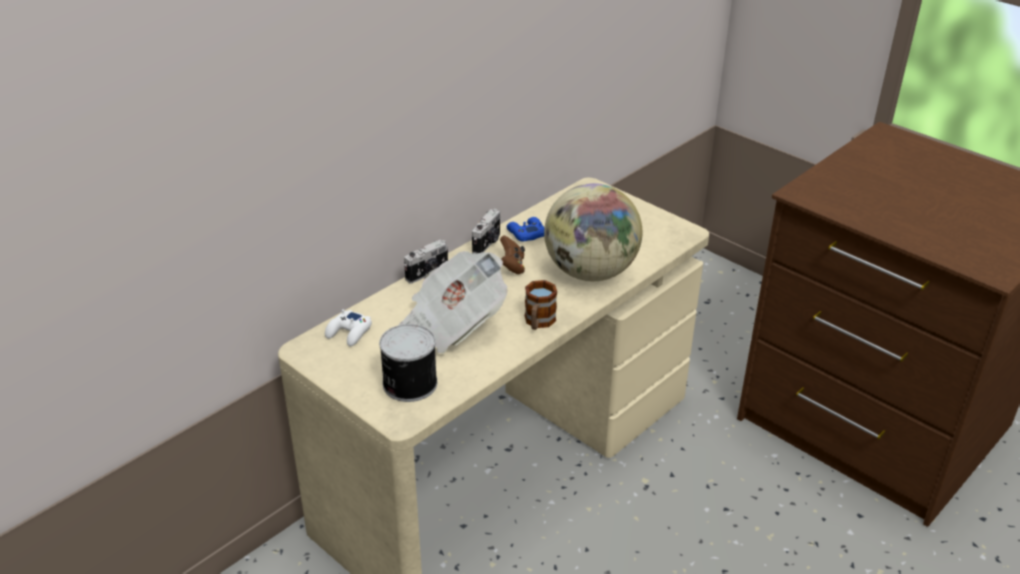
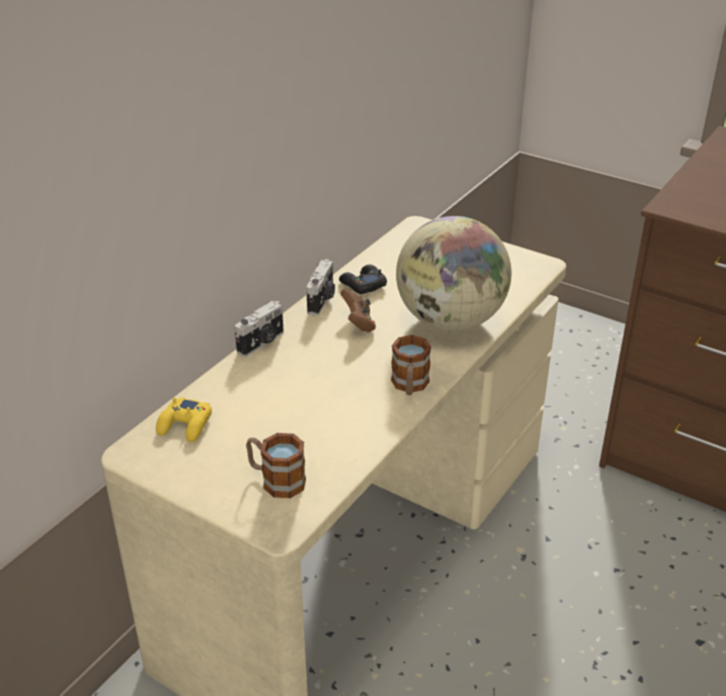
camera: 10 degrees left, 0 degrees up
(349, 332) = (185, 425): white game controller -> yellow game controller
(408, 383) = (276, 480): can -> mug
(451, 325) = (307, 401): newspaper -> none
(526, 233) = (362, 284): blue game controller -> black game controller

